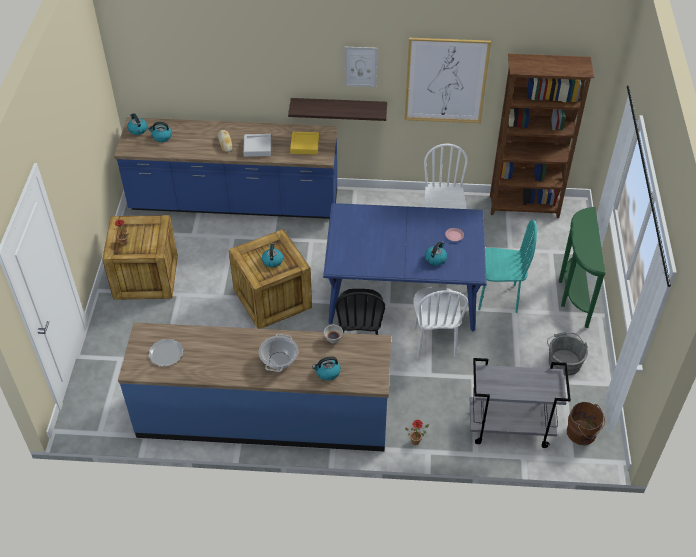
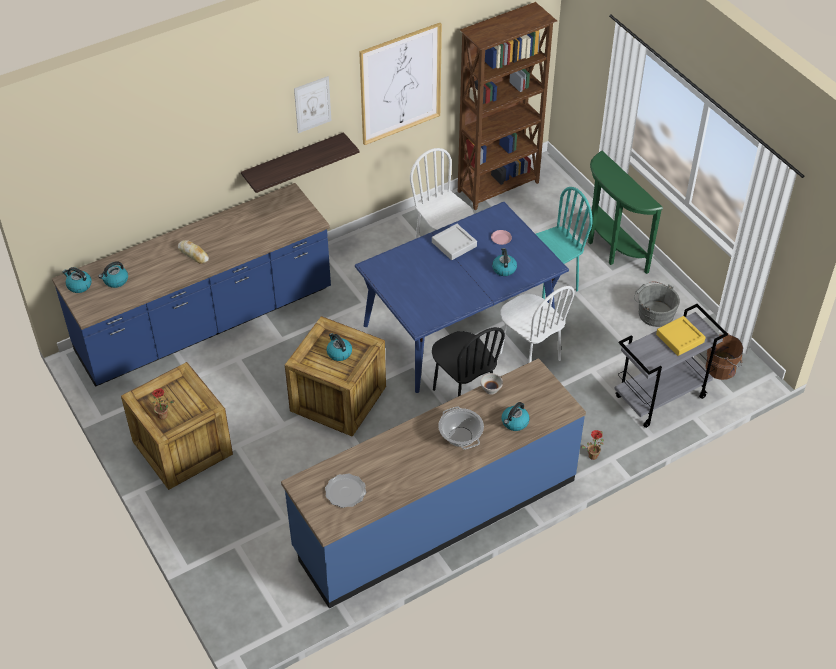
camera: 35 degrees left, 0 degrees up
(257, 147) = (233, 243): grey tray -> grey tray (454, 244)
(304, 145) = (281, 218): yellow tray -> yellow tray (680, 338)

